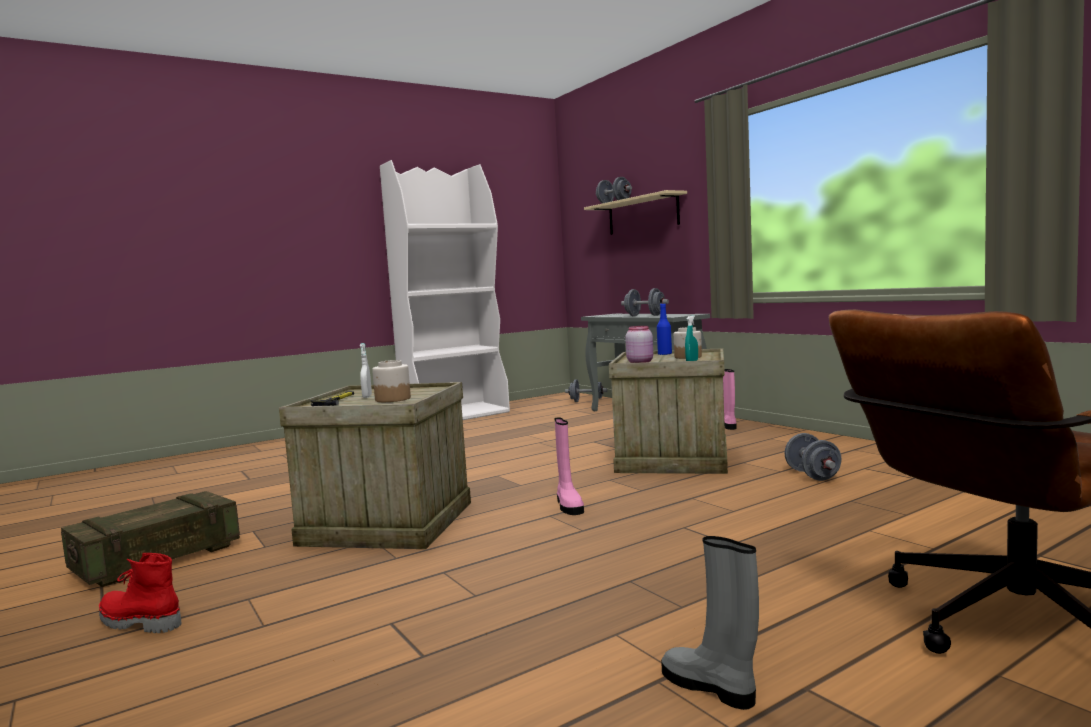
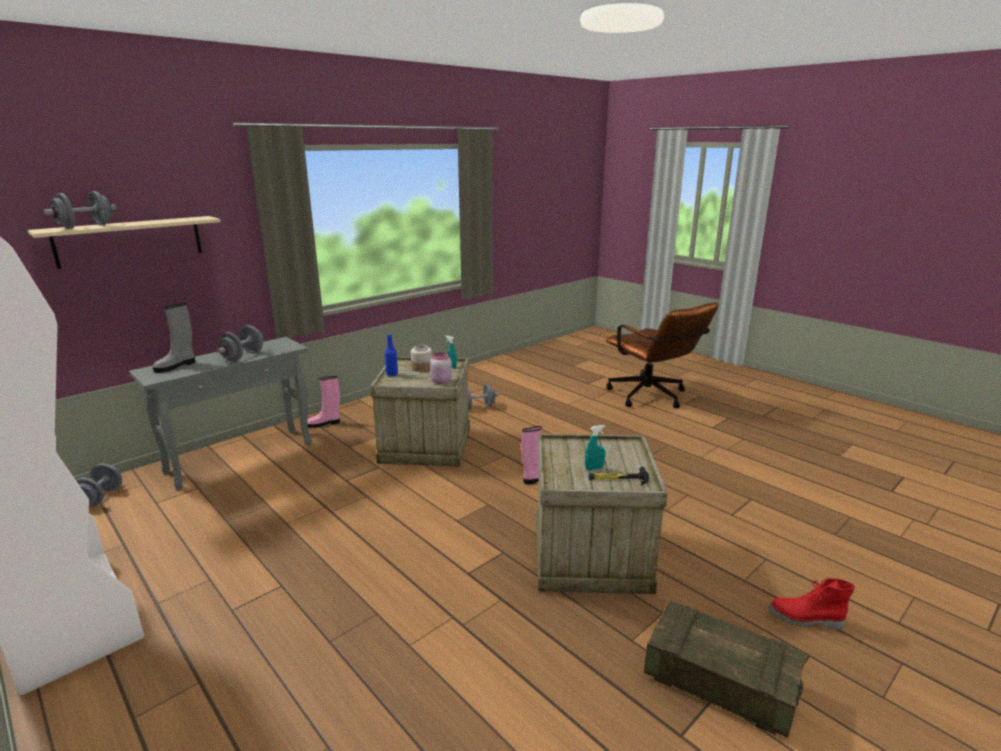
camera: 100 degrees left, 15 degrees up
(138, 623) = (806, 619): red boot -> red boot turned 90 degrees clockwise
(367, 396) = (594, 468): white spray bottle -> turquoise spray bottle
(392, 399) = (608, 453): jar -> none
(711, 687) = (724, 441): grey boot -> grey boot (176, 366)

